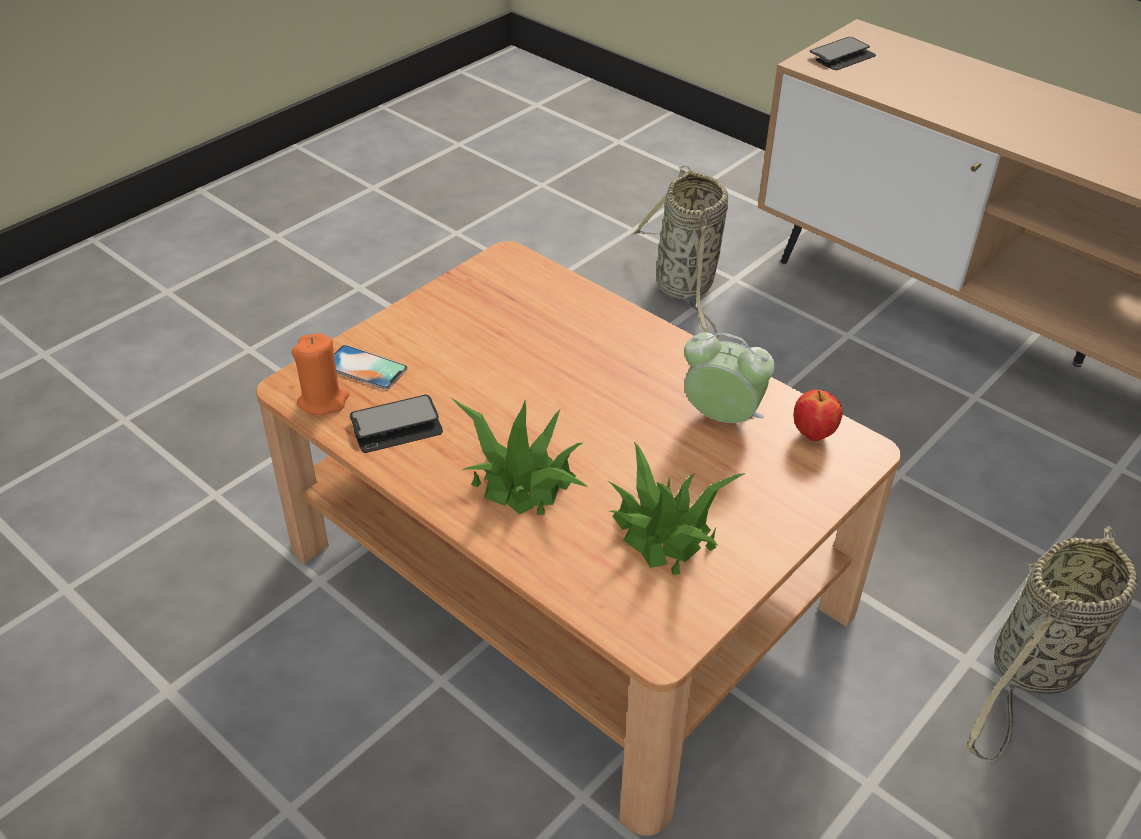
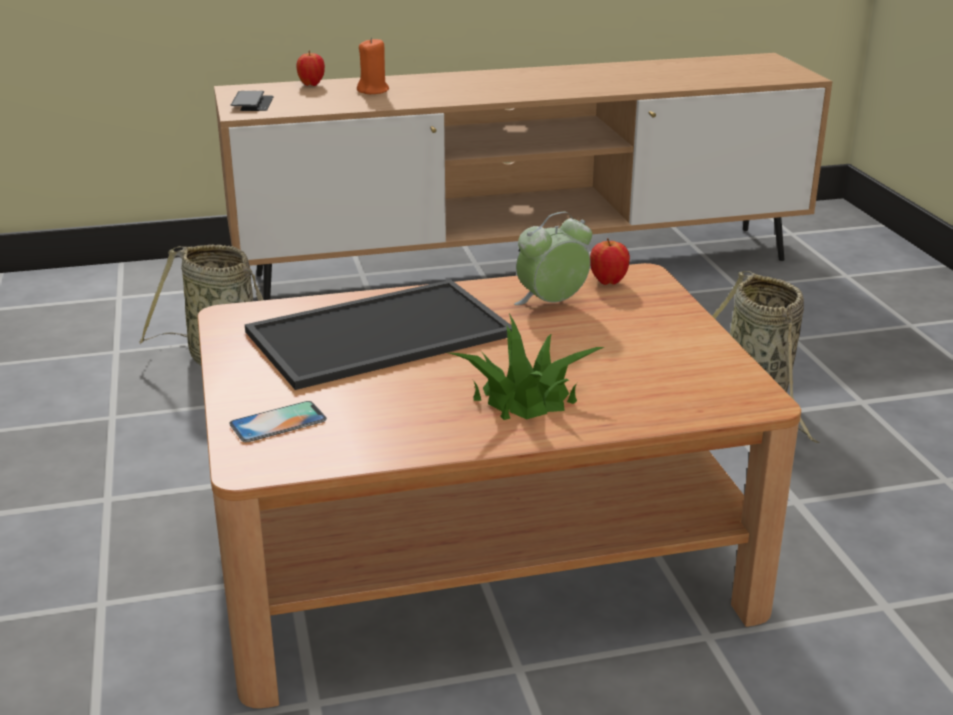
camera: 55 degrees left, 15 degrees down
(323, 401) = (294, 456): orange candle -> orange candle (373, 91)
(396, 426) = (383, 431): phone -> none
(550, 348) = (379, 336): none -> tray
(665, 533) = (649, 362): potted plant -> none
(938, 57) = (311, 84): none -> apple

